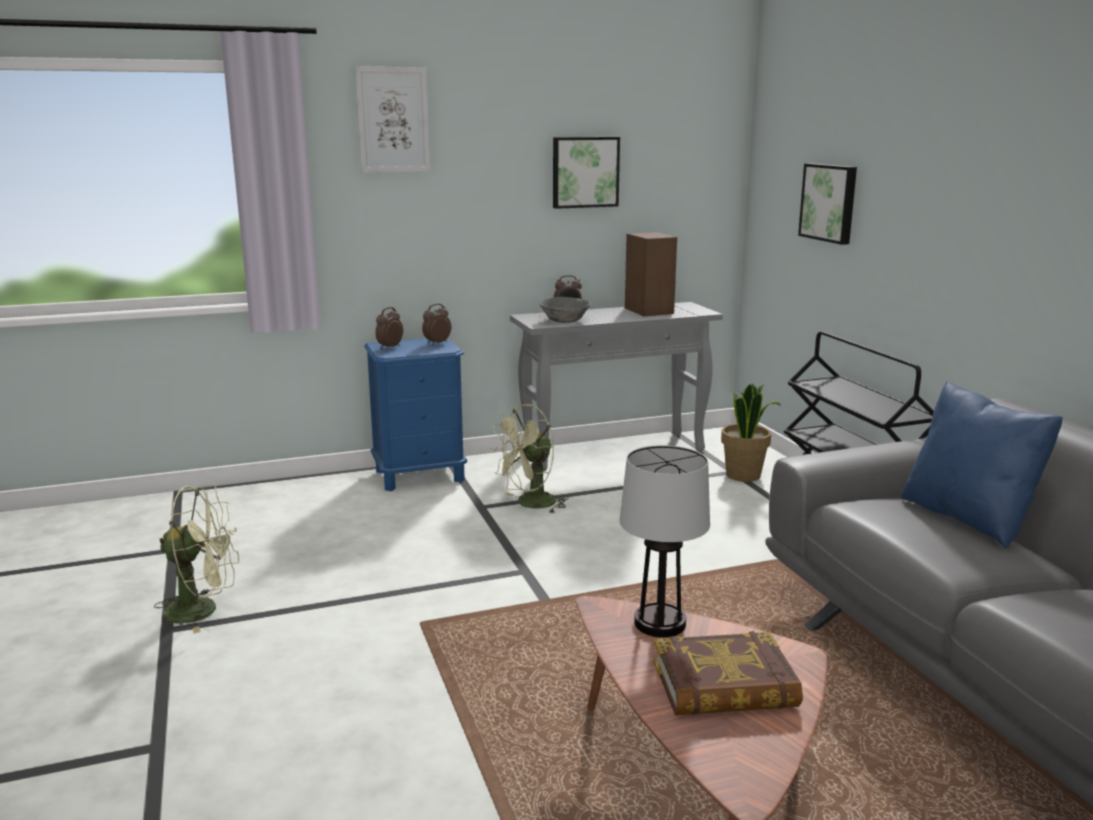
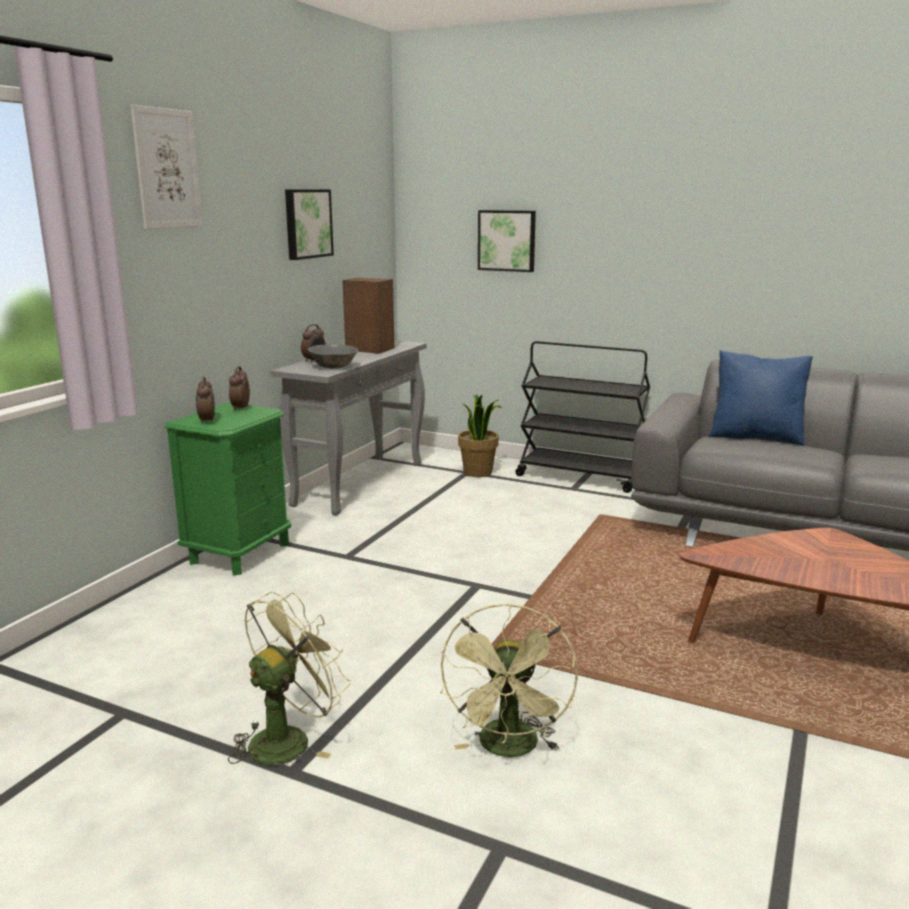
camera: 45 degrees left, 0 degrees up
(419, 475) = (239, 553): blue nightstand -> green nightstand
(530, 504) = (381, 540): green fan -> green fan (509, 749)
(660, 624) = (750, 549): table lamp -> none
(724, 685) = (845, 562): book -> none

